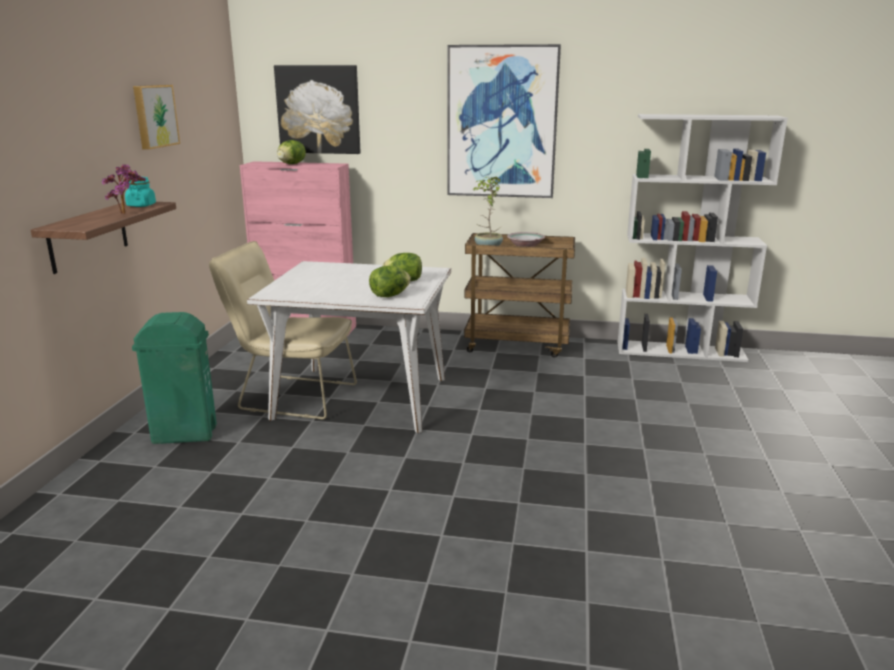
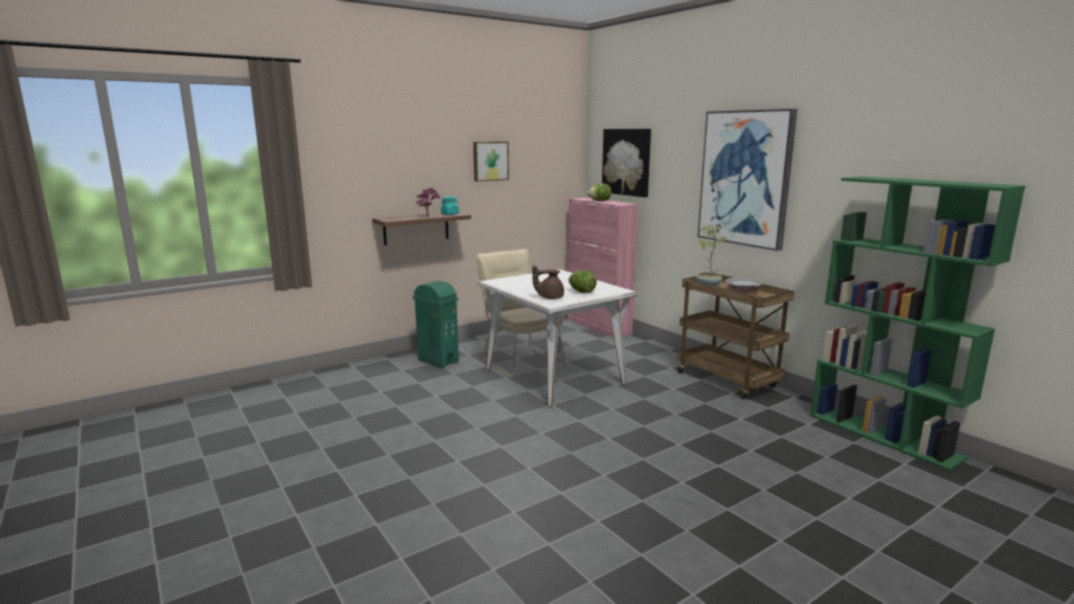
camera: 45 degrees right, 5 degrees down
(389, 296) = (549, 297): lettuce -> brown teapot
(681, 351) = (884, 436): white bookcase -> green bookcase

